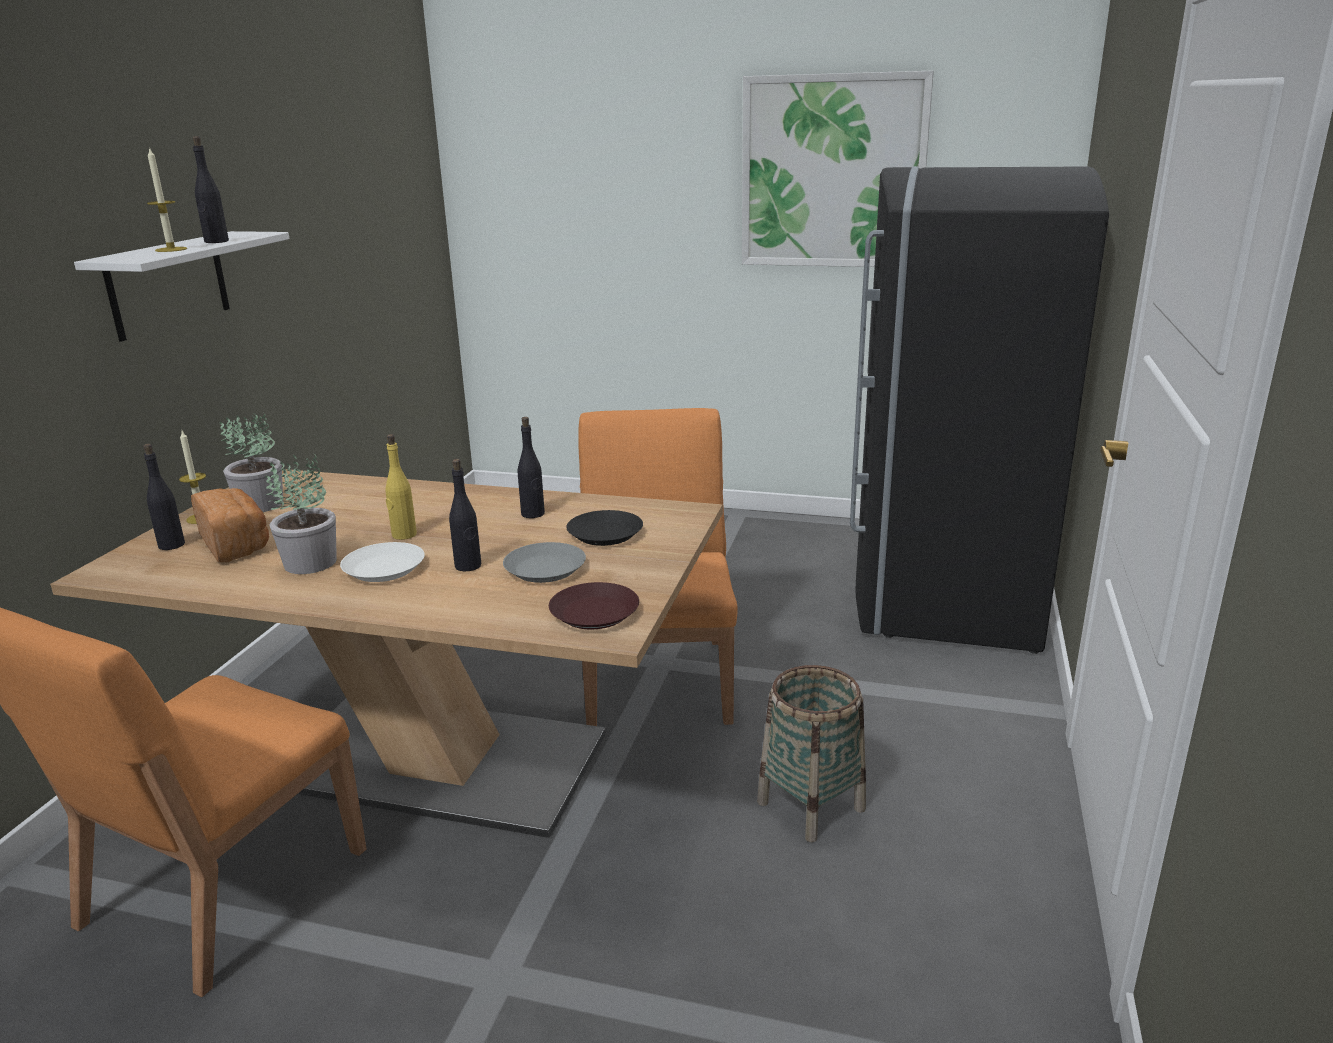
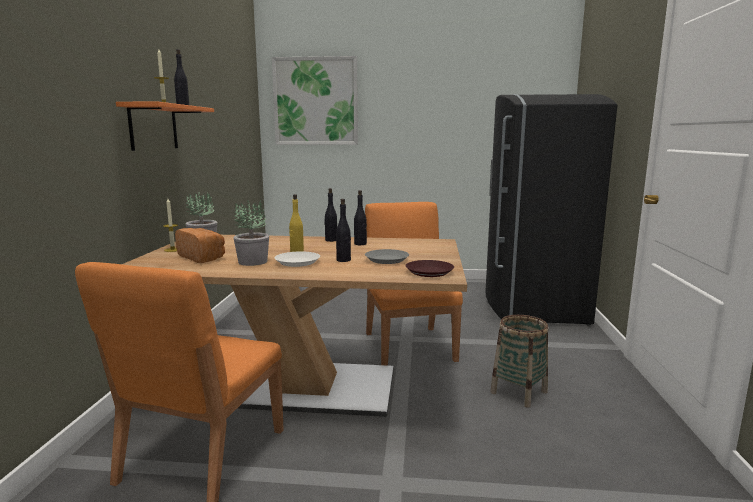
camera: 10 degrees left, 10 degrees down
(168, 285) = (153, 127): white shelf -> orange shelf
(171, 545) = (163, 258): black bottle -> black bottle (331, 240)
(604, 534) = (405, 249): black plate -> none
(832, 172) = (459, 108): picture -> picture (315, 101)

